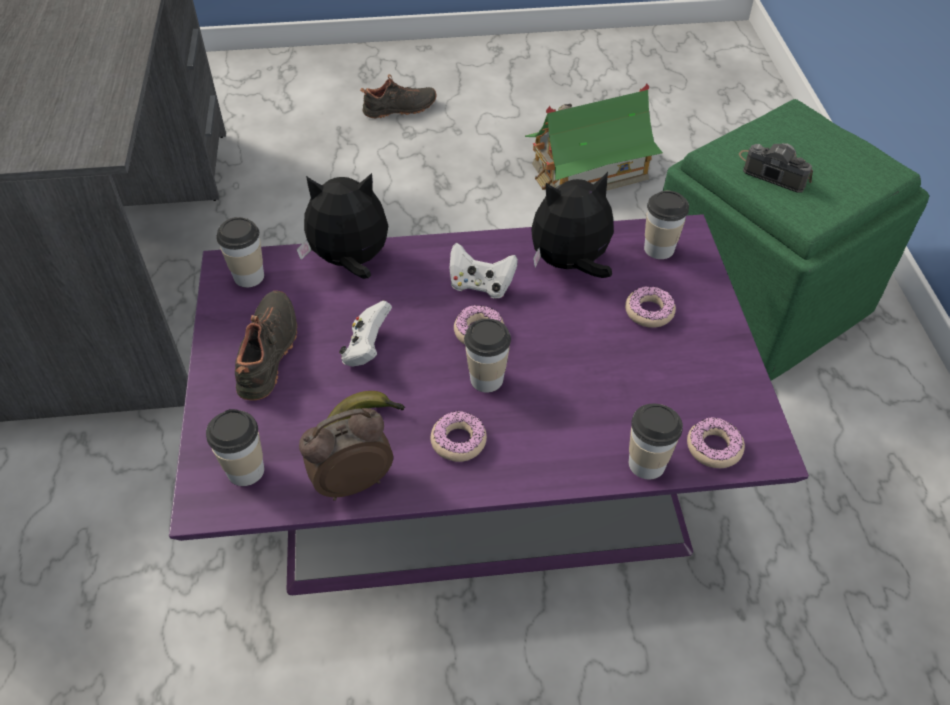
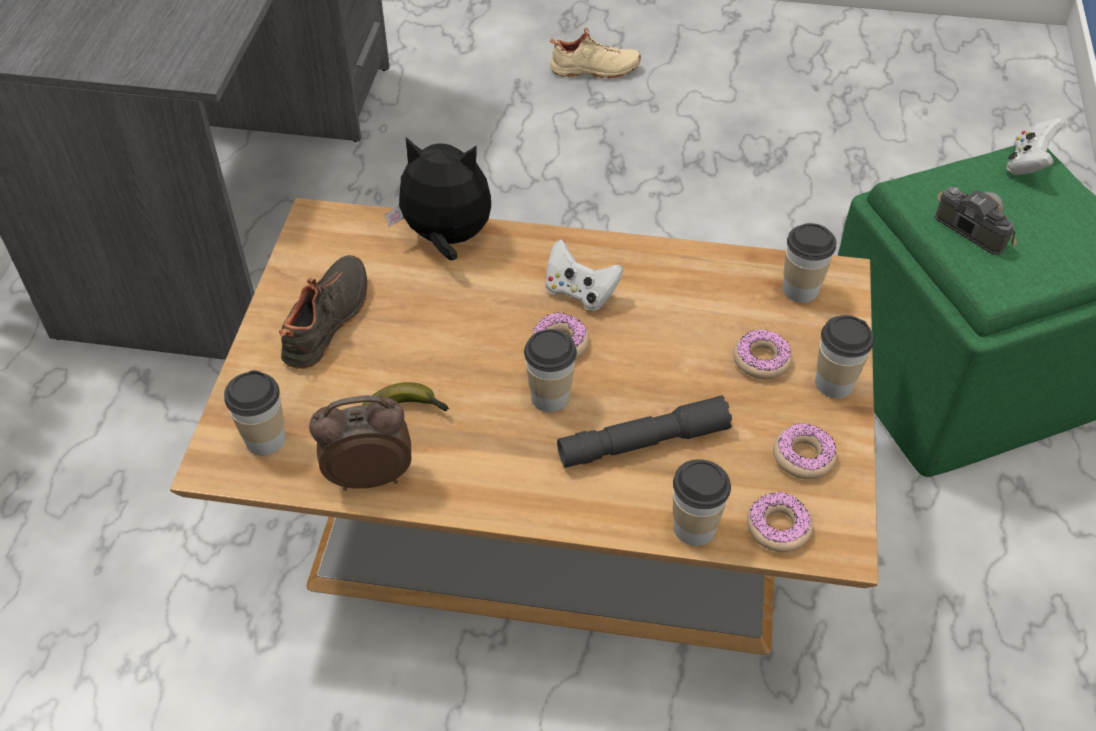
camera: 15 degrees right, 0 degrees up
(248, 276) = (334, 234): cup -> cup (834, 383)
(367, 349) = (432, 338): white game controller -> white game controller (1028, 163)
(400, 109) = (595, 70): black shoe -> beige shoe
(458, 441) = (496, 457): donut -> donut (803, 457)
(472, 476) = (544, 508): purple coffee table -> brown coffee table
(570, 264) = (690, 288): plush toy -> none
(578, 401) = (643, 442): none -> grey flashlight
(589, 171) = (796, 182): toy house -> none

